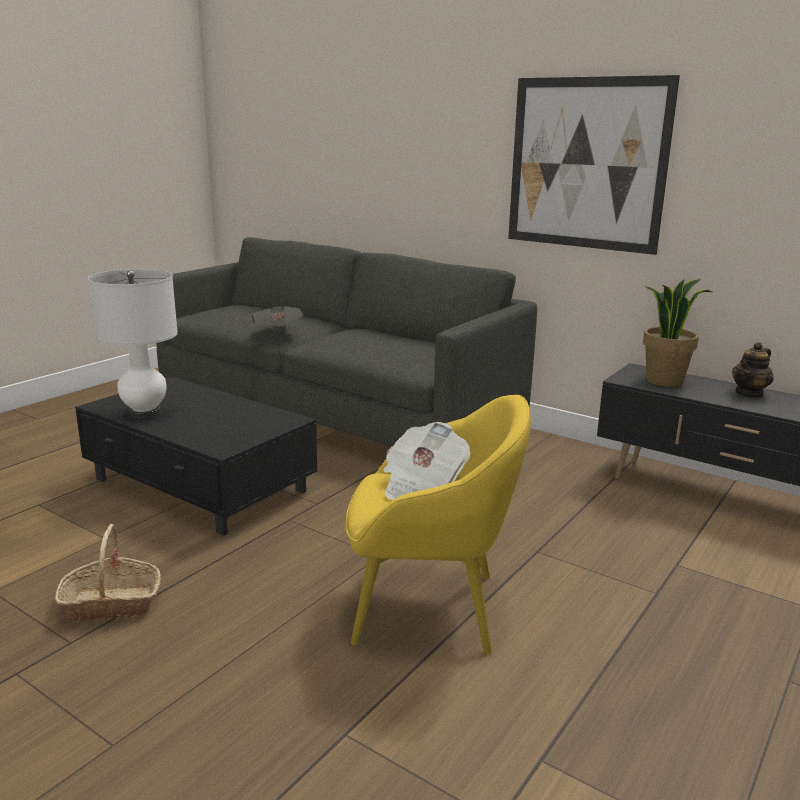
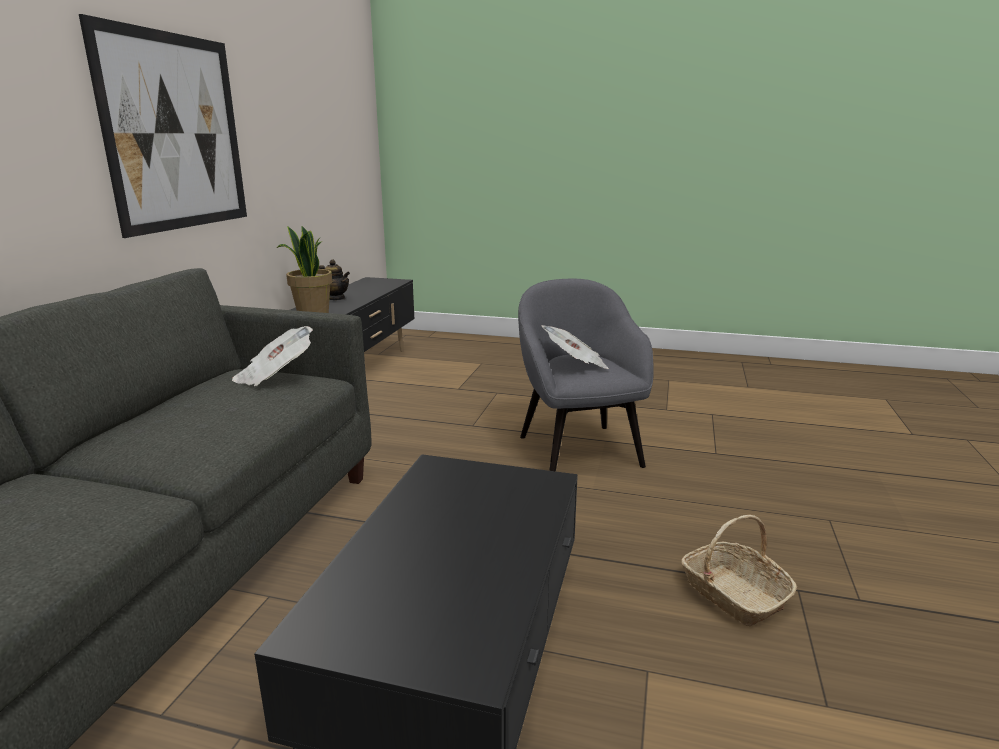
camera: 110 degrees left, 0 degrees up
(145, 413) = (481, 590): white table lamp -> none
(277, 331) = (128, 494): newspaper -> newspaper (275, 376)
(430, 608) = (578, 449): yellow armchair -> grey armchair

